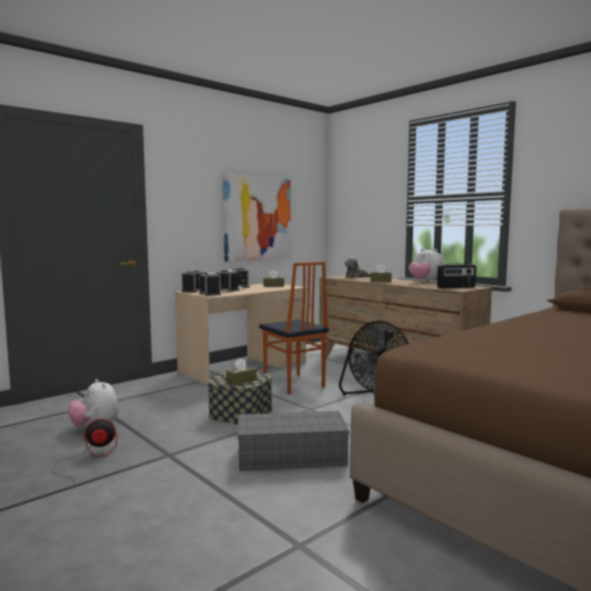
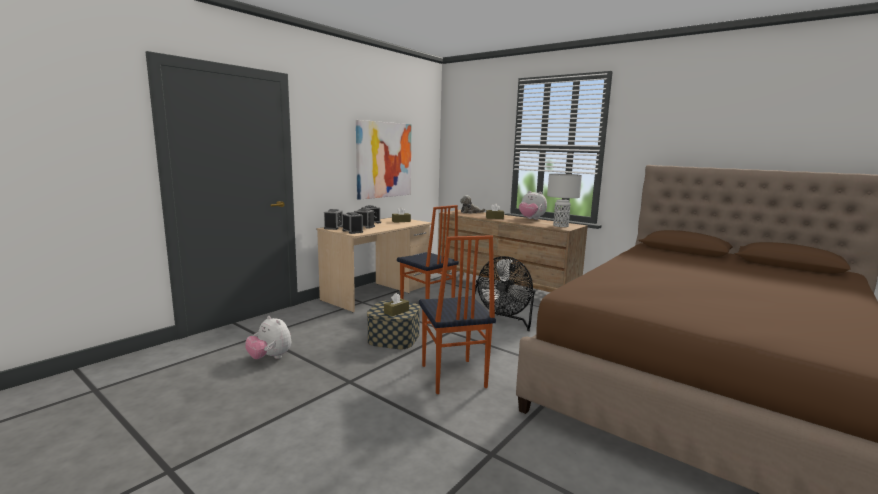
camera: 10 degrees left, 5 degrees up
(89, 458) = (279, 389): fan -> none
(290, 456) = (452, 376): grey storage box -> chair
(456, 287) = (560, 225): radio -> white table lamp

